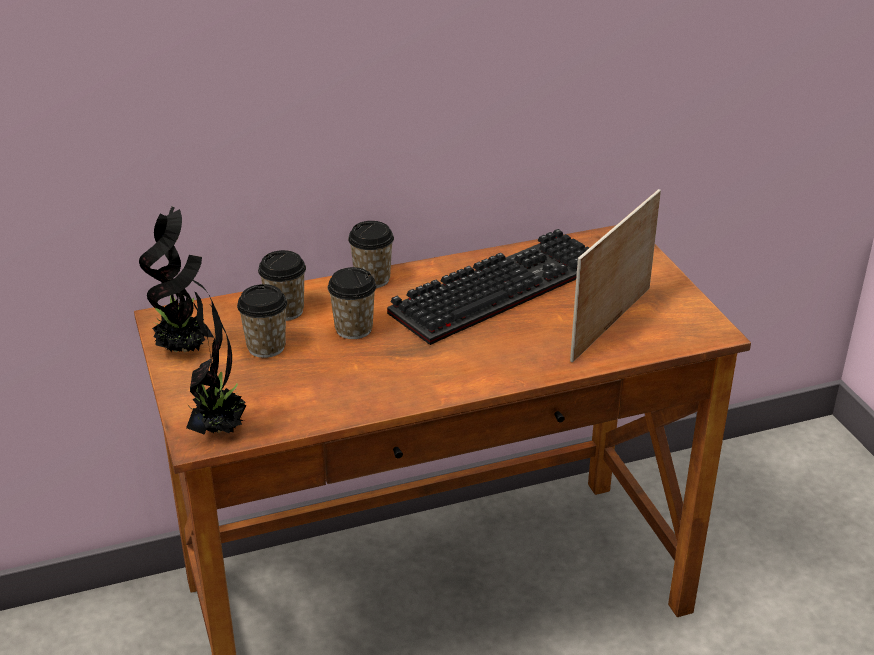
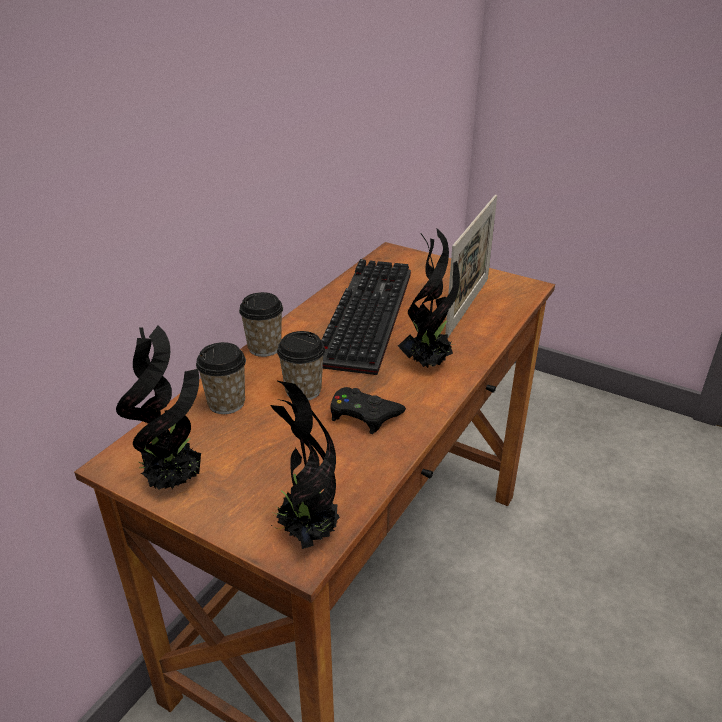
camera: 40 degrees left, 0 degrees up
(266, 347) = (250, 440): cup -> none
(373, 371) = (364, 414): none -> black game controller
(490, 357) = (429, 363): none -> potted plant
(611, 323) = (467, 307): picture frame -> picture frame turned 150 degrees counterclockwise

